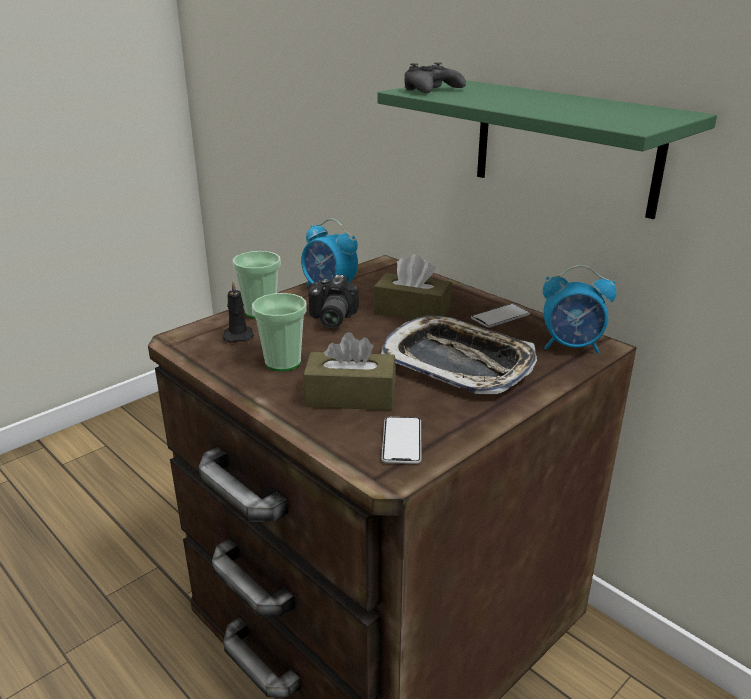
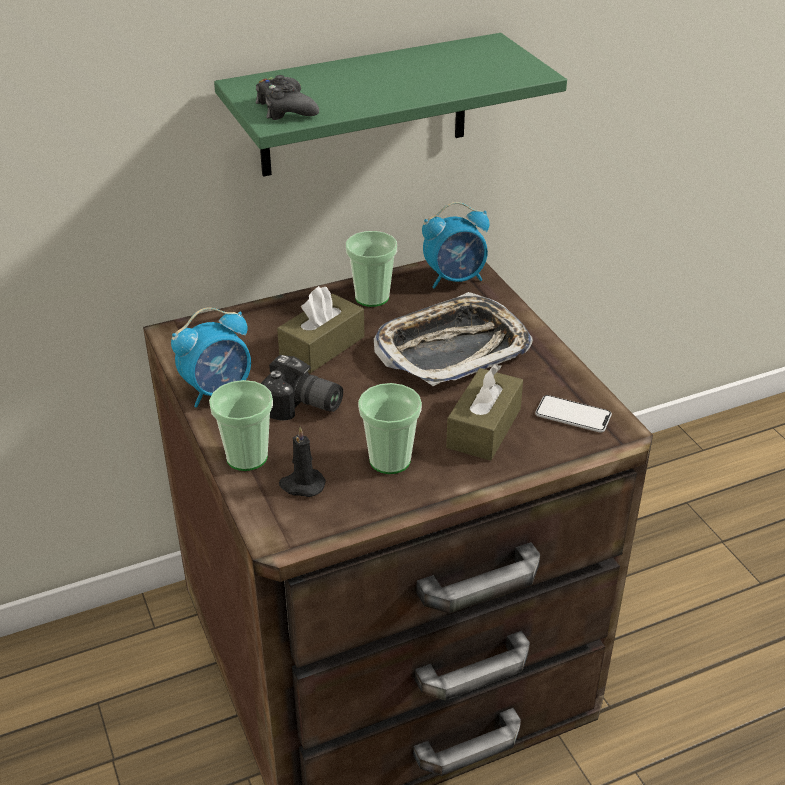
camera: 70 degrees left, 10 degrees up
(500, 317) = (372, 297): phone -> cup
(572, 346) = (455, 279): alarm clock -> alarm clock turned 45 degrees clockwise

